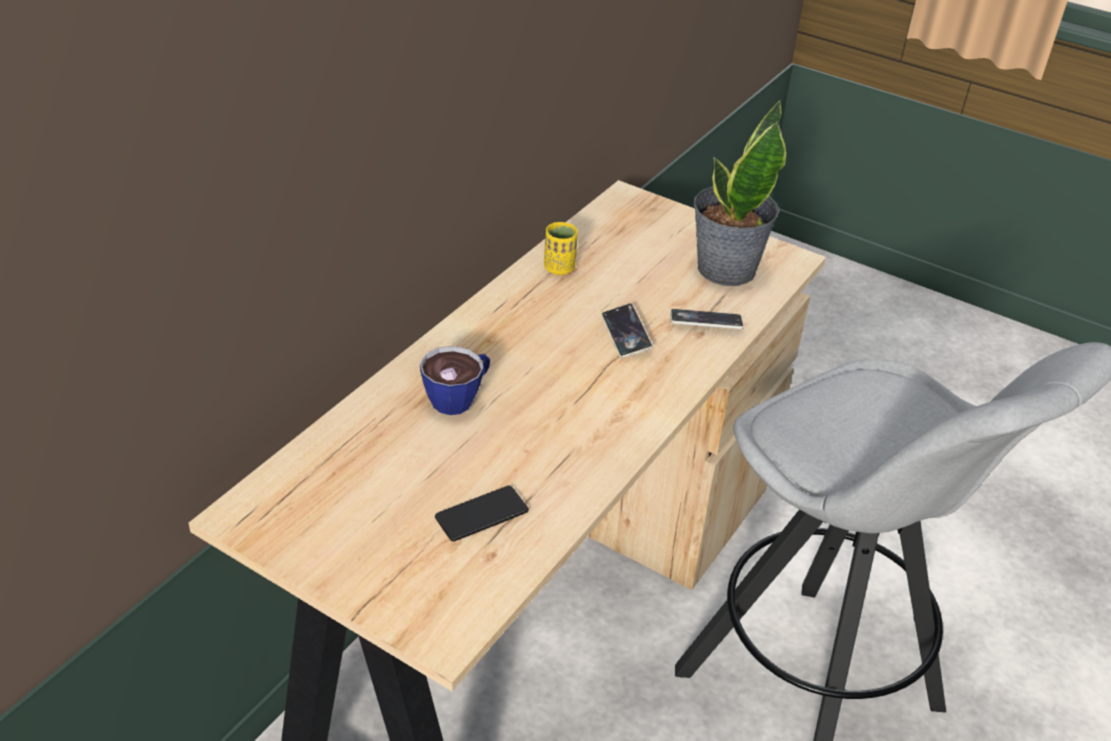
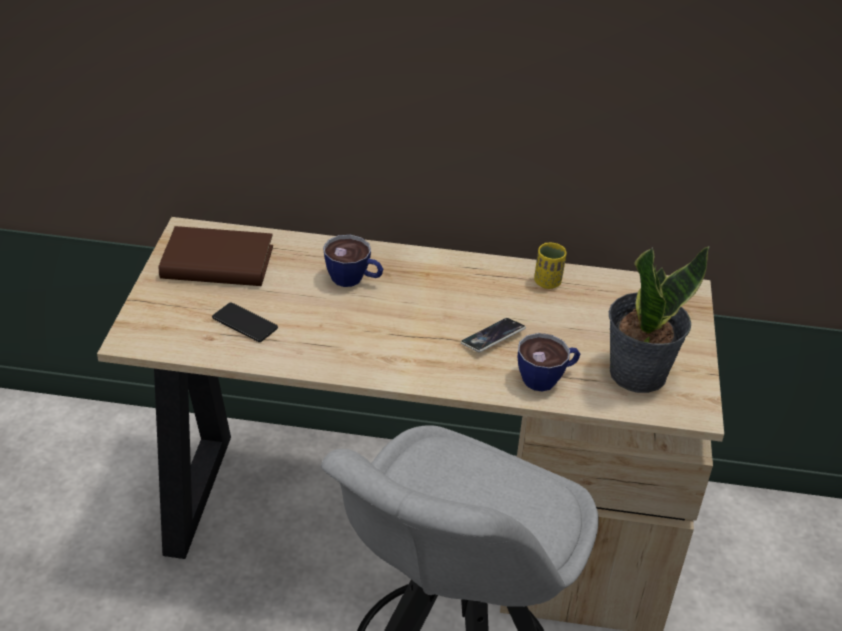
camera: 65 degrees right, 0 degrees up
(337, 505) = (217, 263): none -> brown book
(705, 323) = (547, 378): phone -> cup

